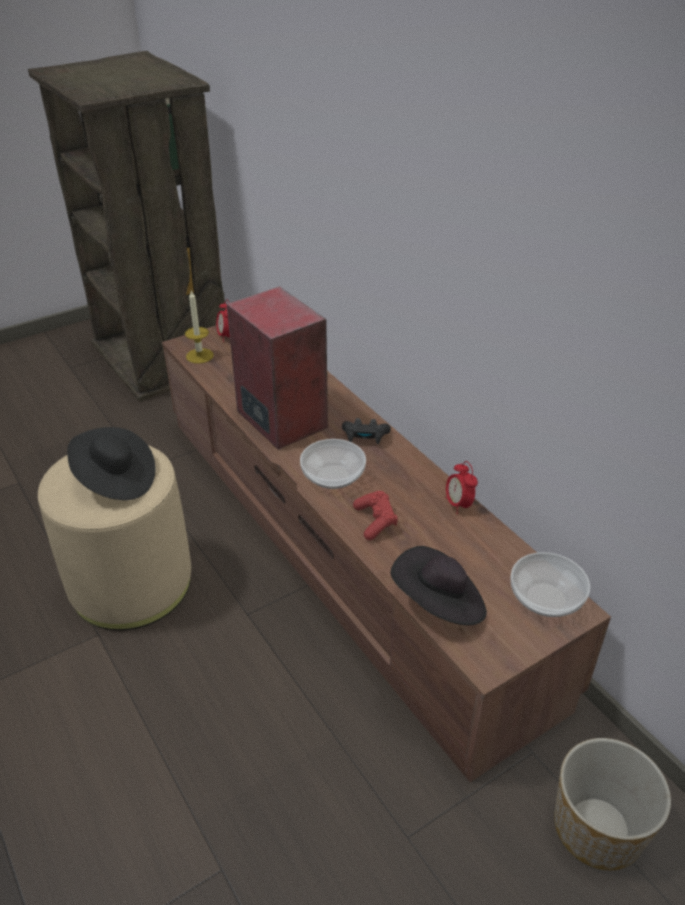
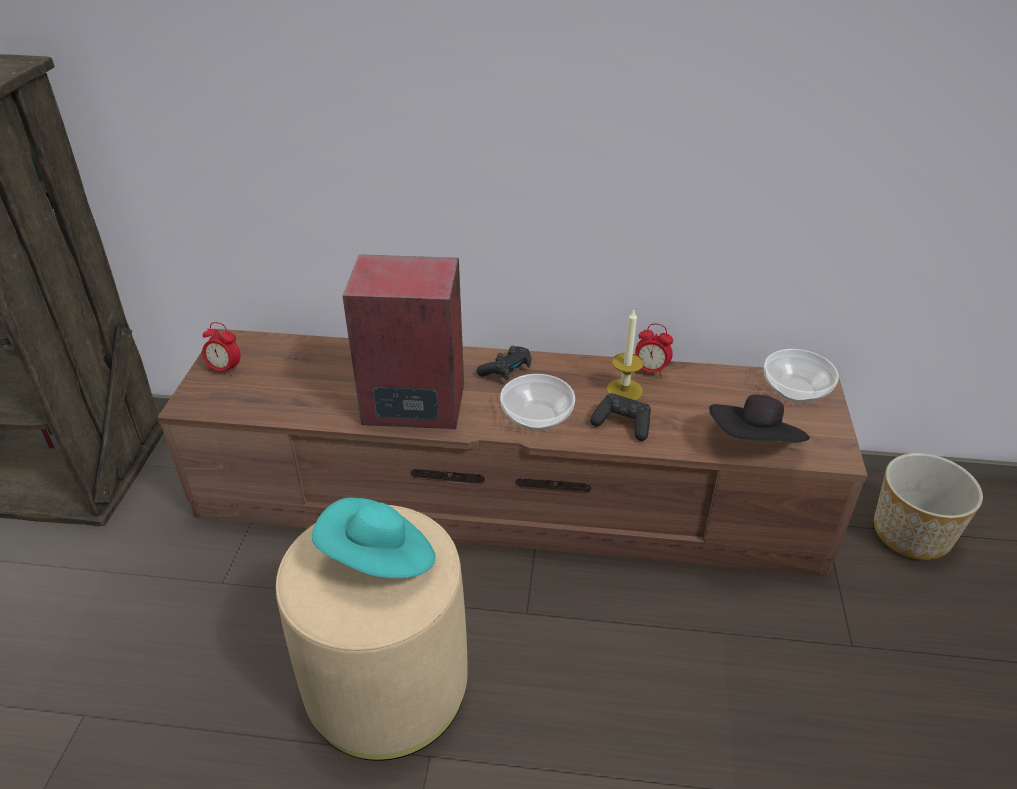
camera: 50 degrees left, 0 degrees up
(115, 480) = (379, 560): black hat -> turquoise hat
(199, 356) = (228, 403): candle -> candle (624, 390)
(375, 521) = (622, 424): red game controller -> black game controller

